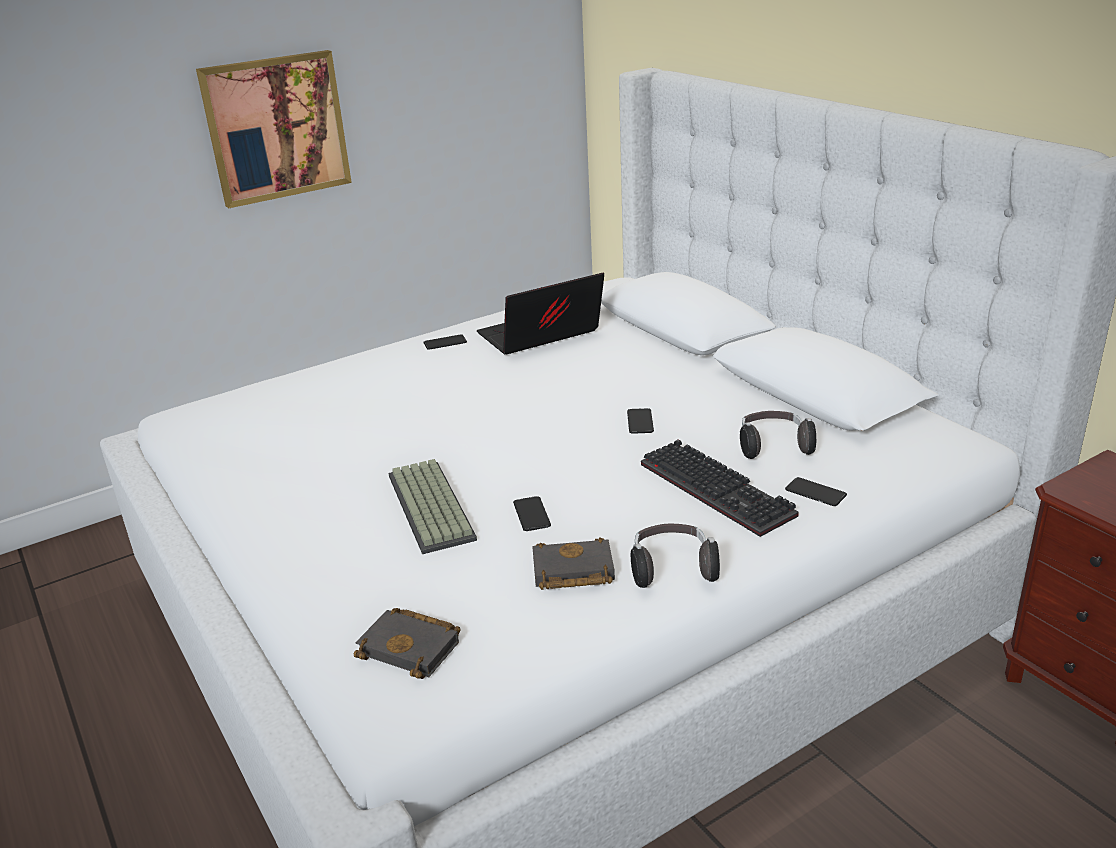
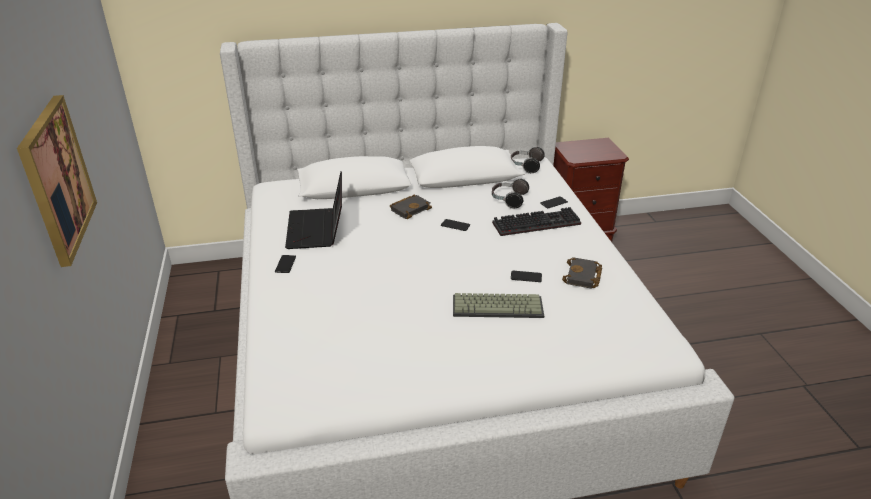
camera: 70 degrees left, 5 degrees up
(413, 647) = (623, 334): black book -> black book (410, 209)
(672, 569) = (593, 251): headphones -> headphones (525, 166)

